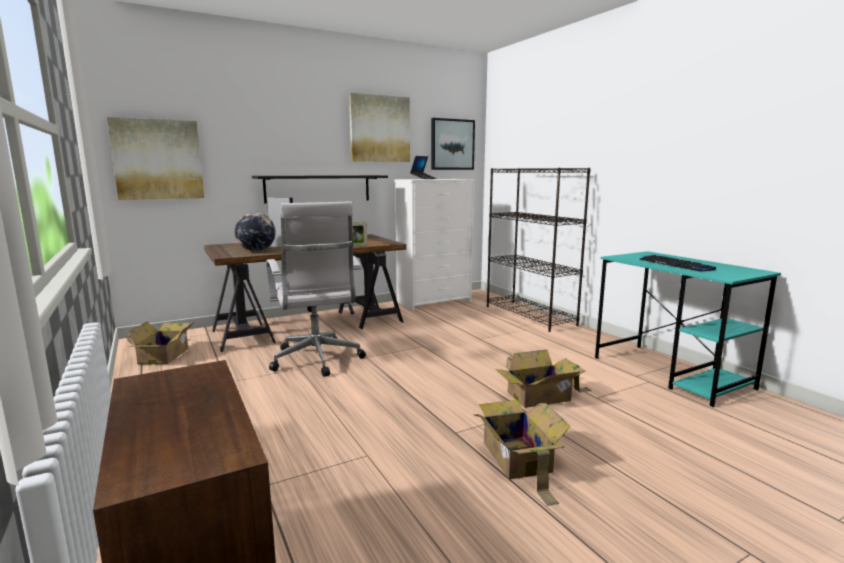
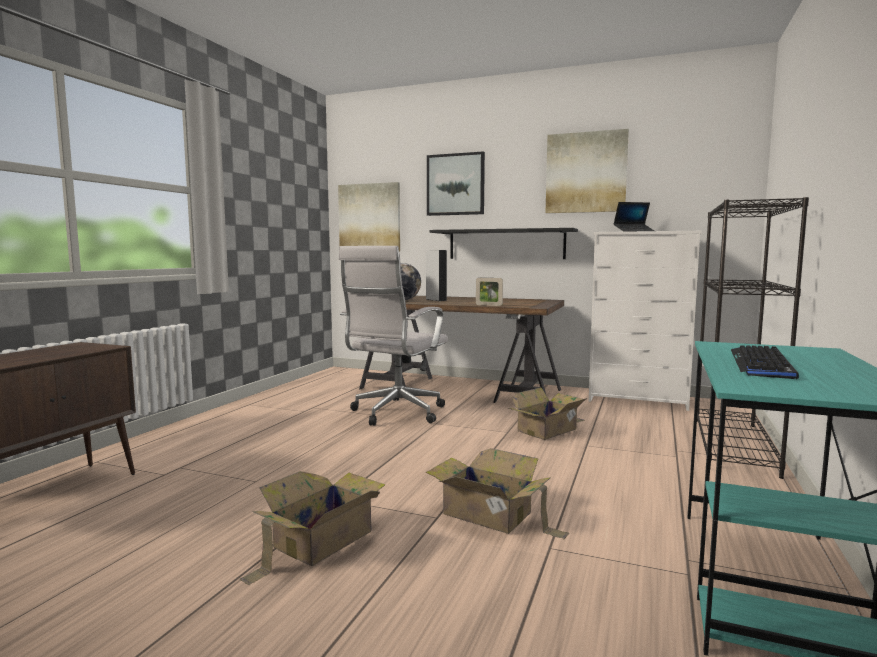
camera: 50 degrees right, 5 degrees down
(165, 355) = (328, 382): cardboard box -> cardboard box (549, 430)
(452, 144) = (700, 184): picture -> picture (455, 184)

